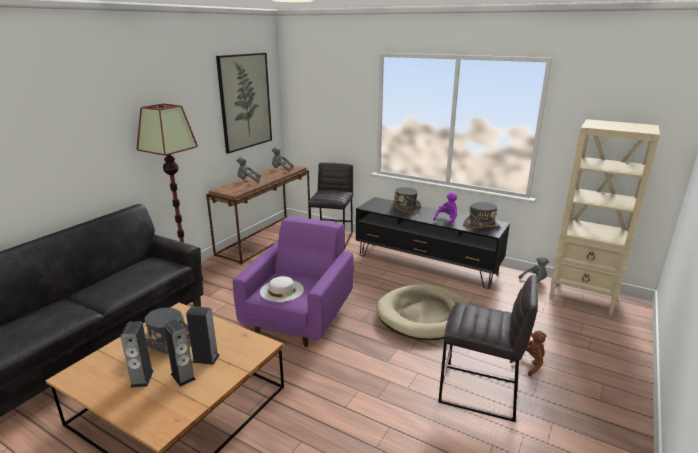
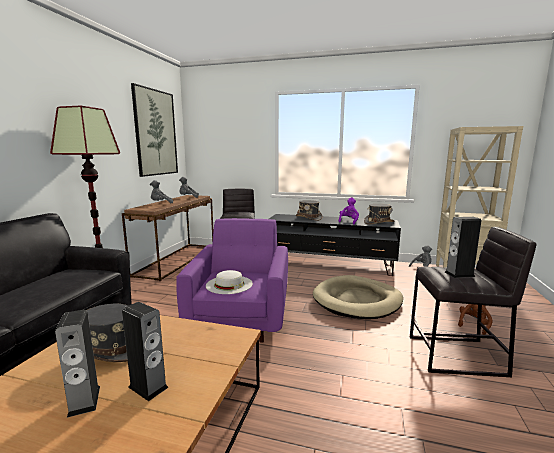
camera: 15 degrees left, 10 degrees down
(206, 358) = (172, 360): speaker -> speaker (459, 274)

